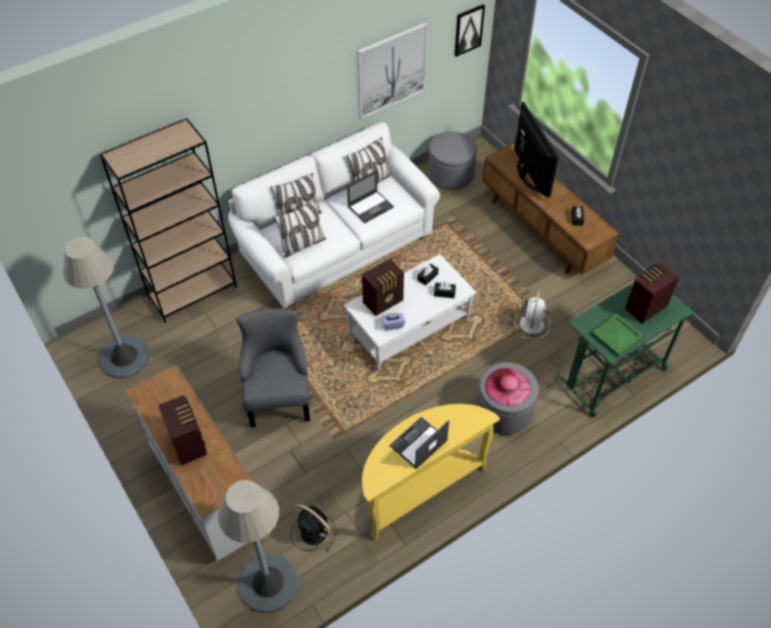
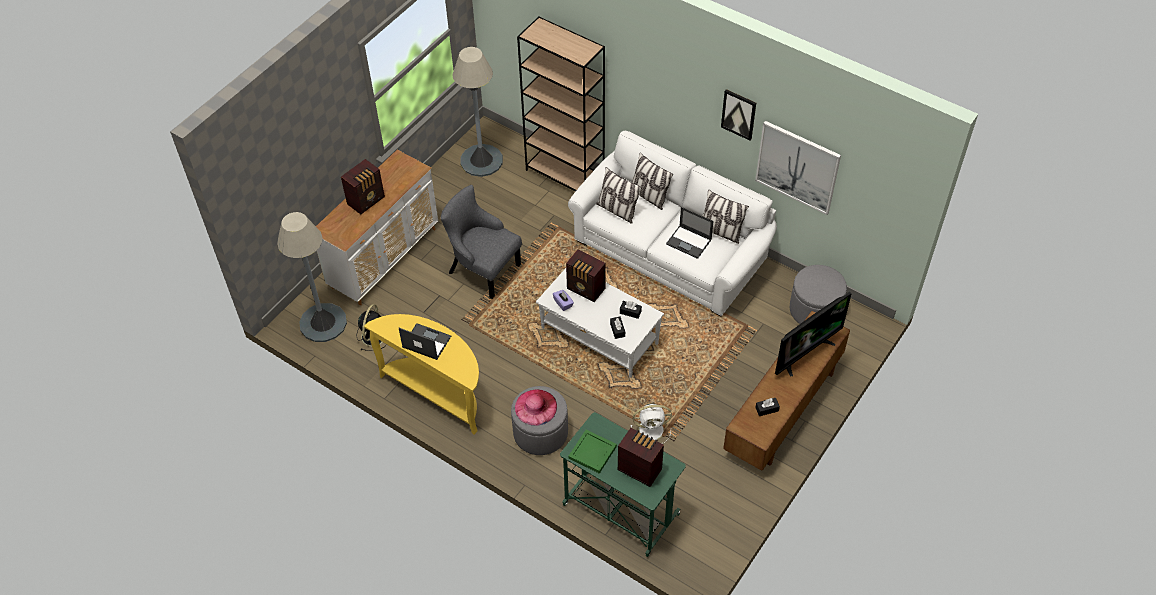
camera: 70 degrees right, 0 degrees up
(279, 399) = (484, 271): grey armchair -> grey armchair turned 120 degrees counterclockwise
(468, 30) = (889, 202): picture -> picture (739, 114)

